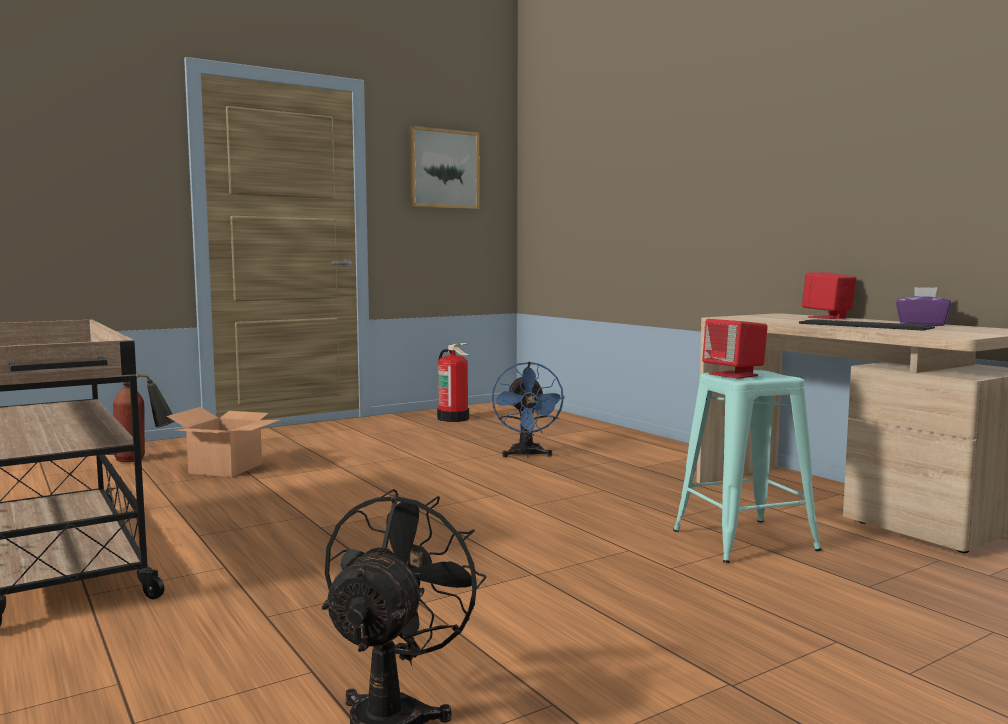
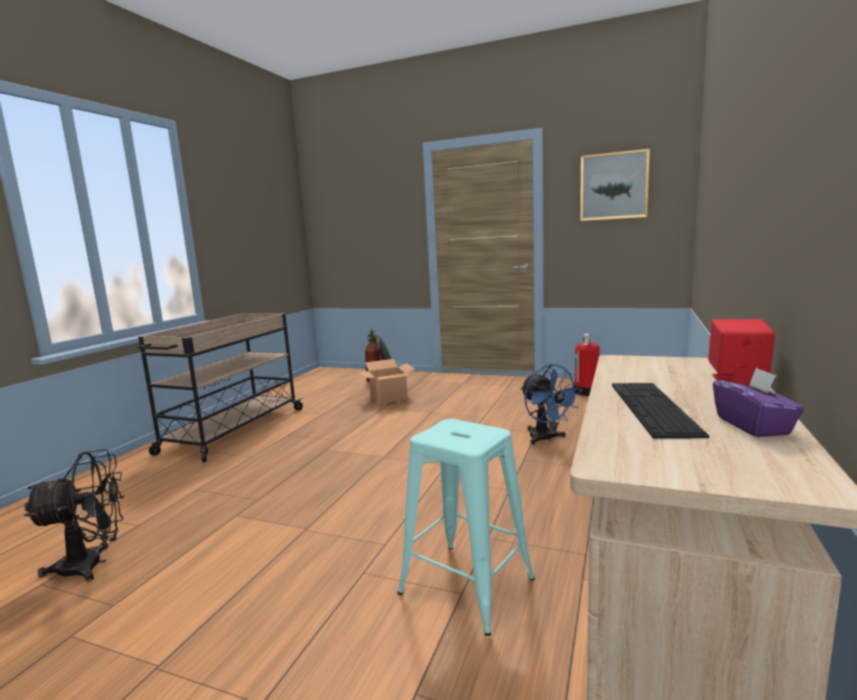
camera: 55 degrees right, 5 degrees up
(526, 455) = (546, 439): blue fan -> blue fan turned 75 degrees counterclockwise
(734, 375) = (451, 429): red speaker -> none

